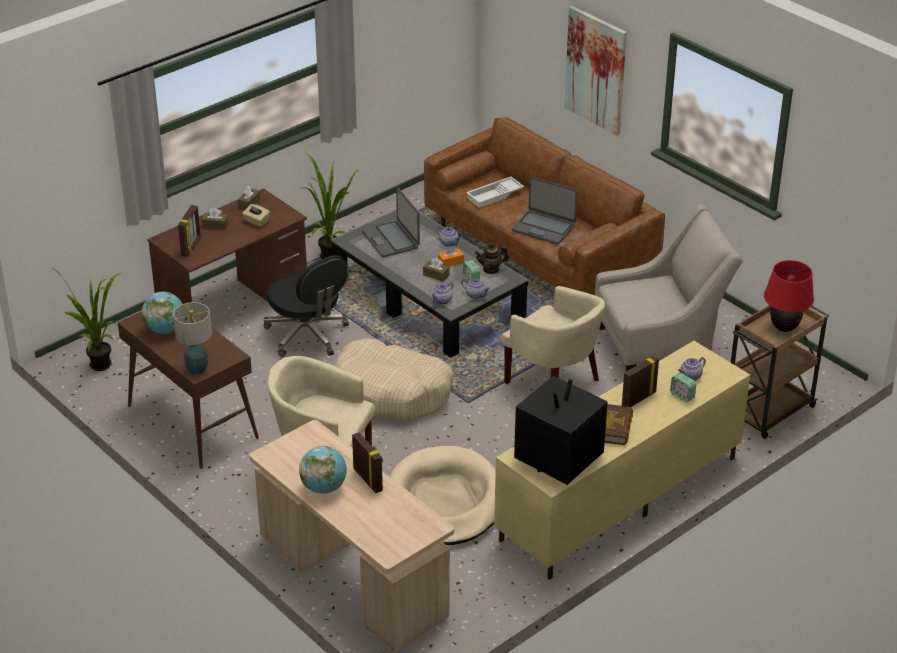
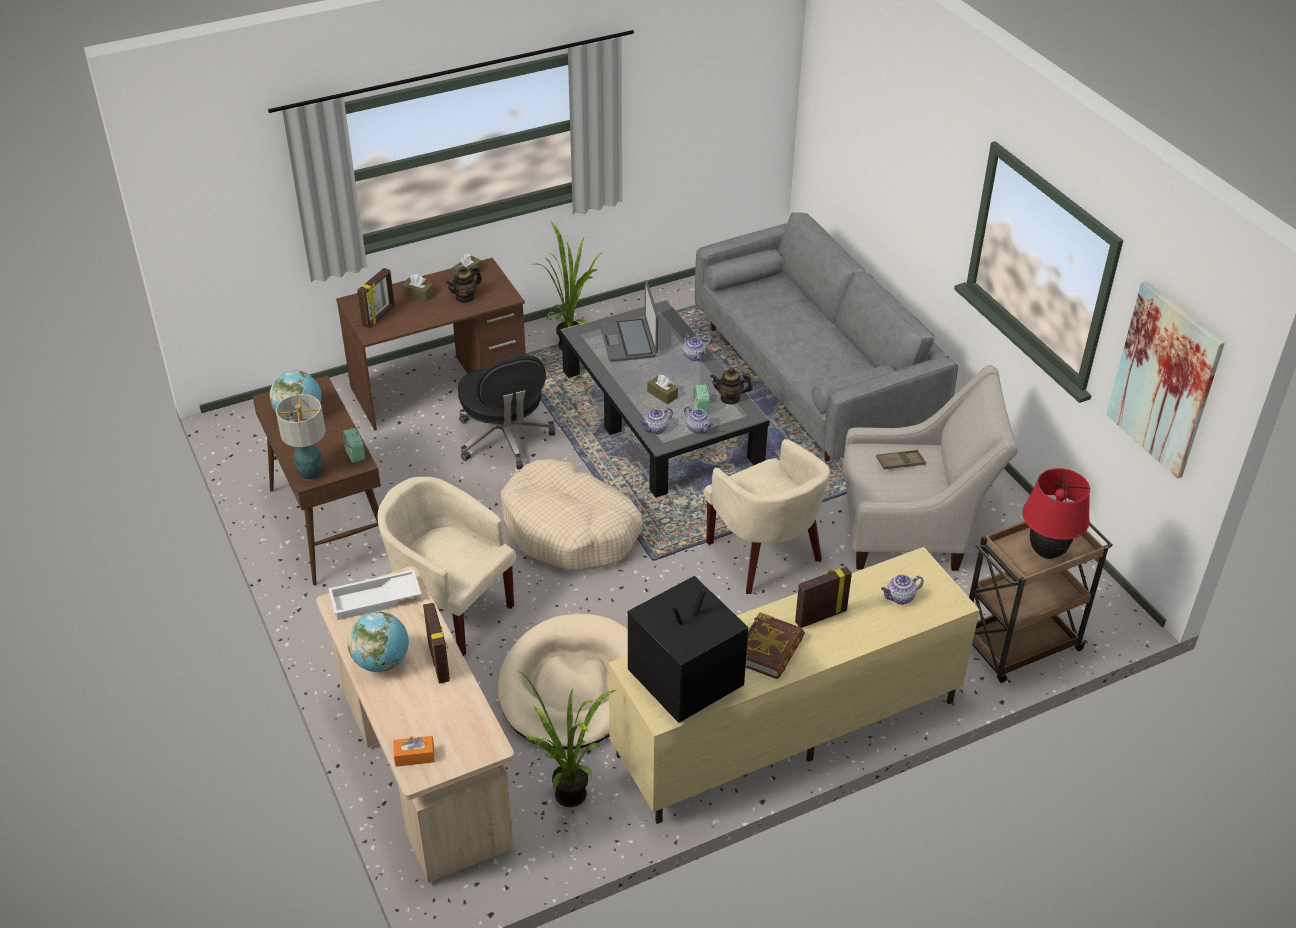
camera: 15 degrees right, 5 degrees up
(101, 368) = (262, 438): potted plant -> potted plant (569, 802)
(256, 221) = (465, 297): beige tissue box -> teapot
(450, 262) = (686, 381): orange tissue box -> orange tissue box (414, 756)
(495, 196) = (769, 306): white tray -> white tray (375, 600)
(539, 249) = (813, 378): brown sofa -> grey sofa
(543, 228) = (810, 356): laptop -> none
(596, 70) = (909, 173): picture -> picture (1164, 380)
(645, 292) = (900, 462): none -> brown tray
(682, 396) = (879, 623): alarm clock -> alarm clock (355, 454)

